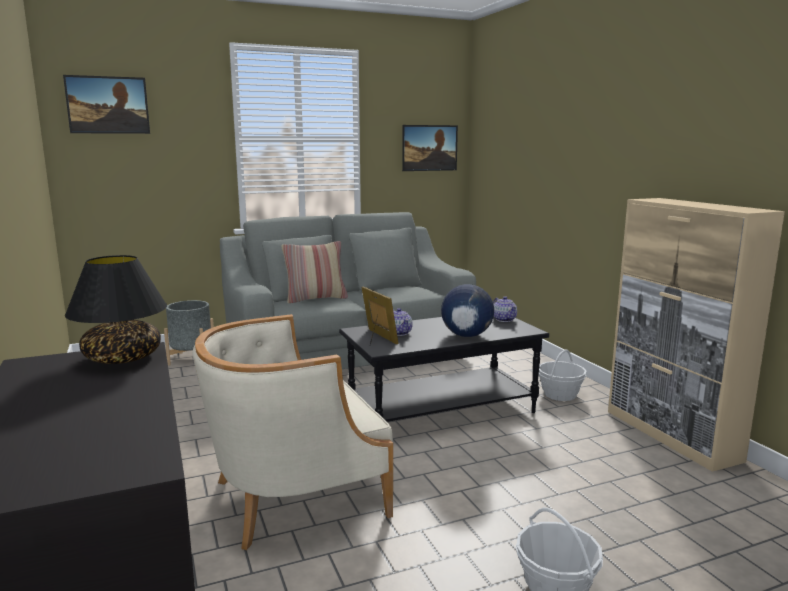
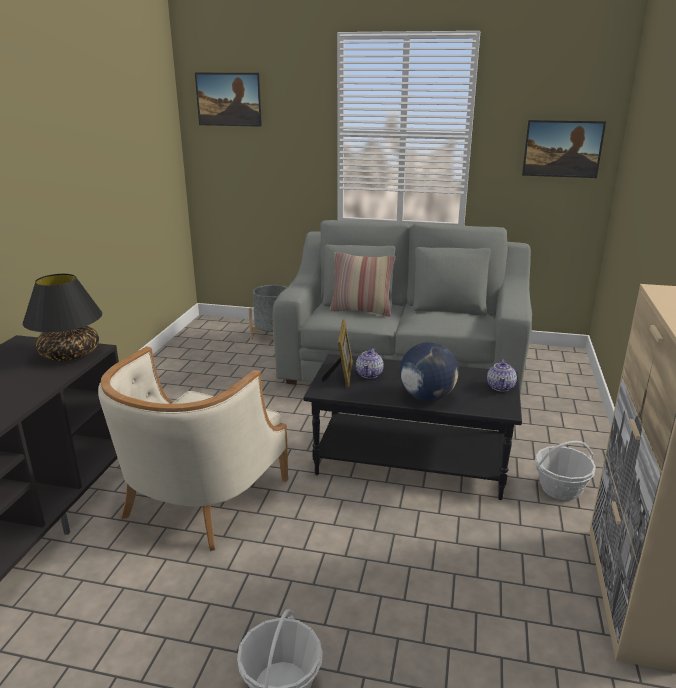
camera: 35 degrees right, 10 degrees up
(295, 496) = (201, 498): beige armchair -> beige armchair turned 75 degrees counterclockwise

